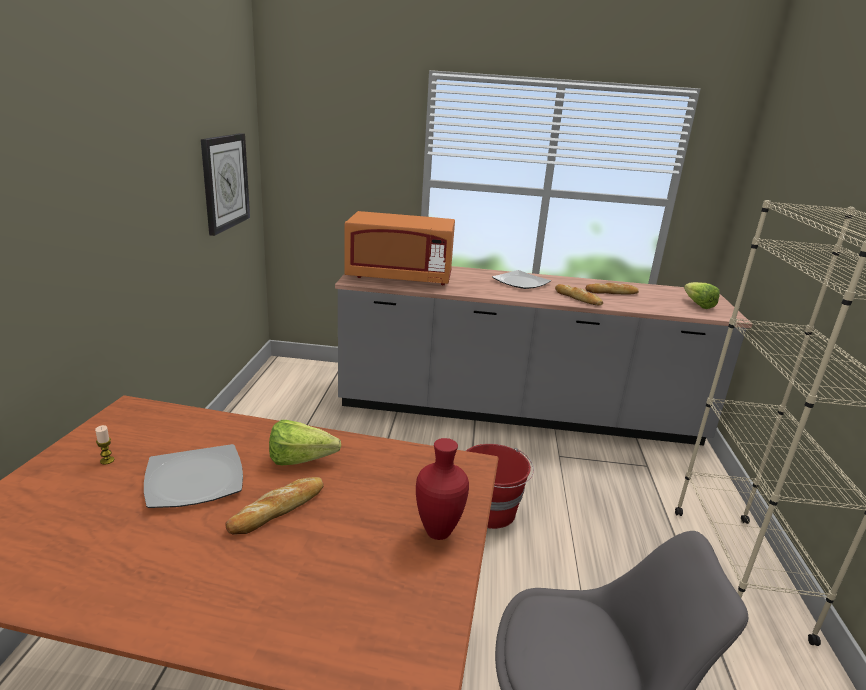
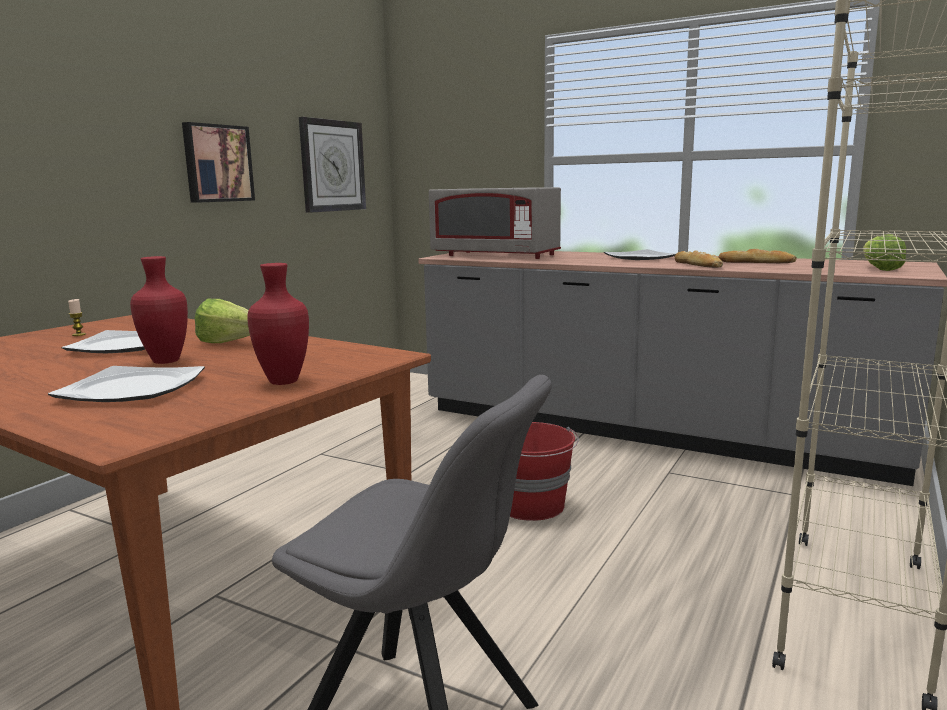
camera: 25 degrees right, 10 degrees down
(145, 208) = (217, 163): none -> picture
(278, 509) = (164, 361): bread -> red vase
(314, 574) = (132, 389): none -> plate
(400, 277) = (496, 255): orange microwave -> grey microwave

